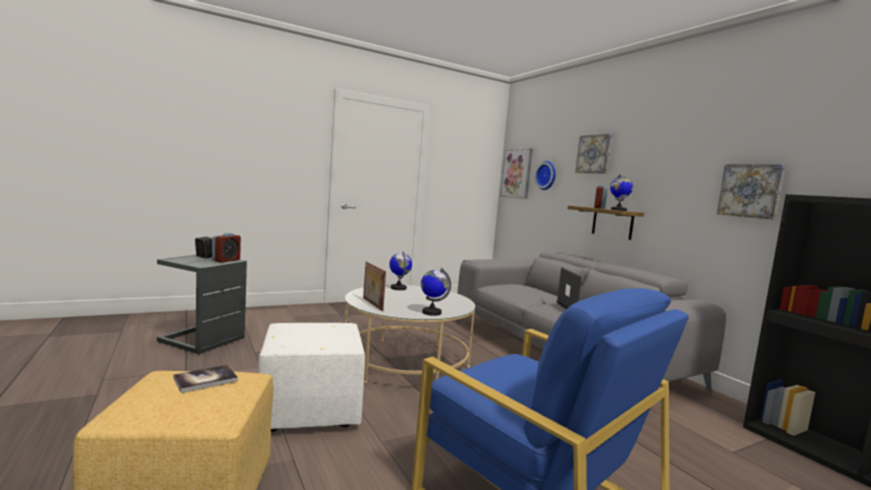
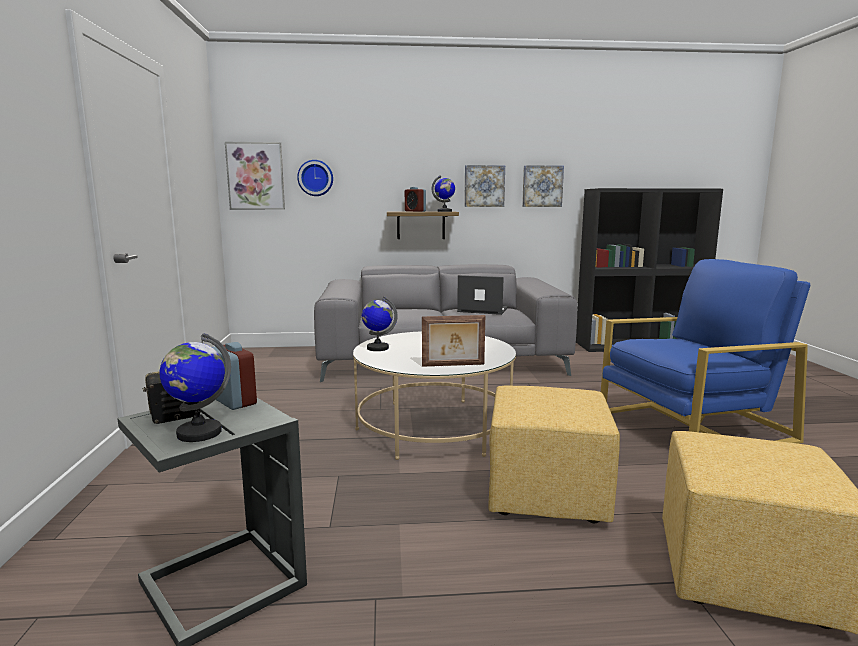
camera: 65 degrees left, 5 degrees up
(205, 380) = (720, 453): book -> none
(311, 409) = (544, 494): white ottoman -> yellow ottoman
(431, 312) = (492, 348): globe -> globe (198, 433)
(594, 154) = (385, 153): picture -> picture (484, 186)

